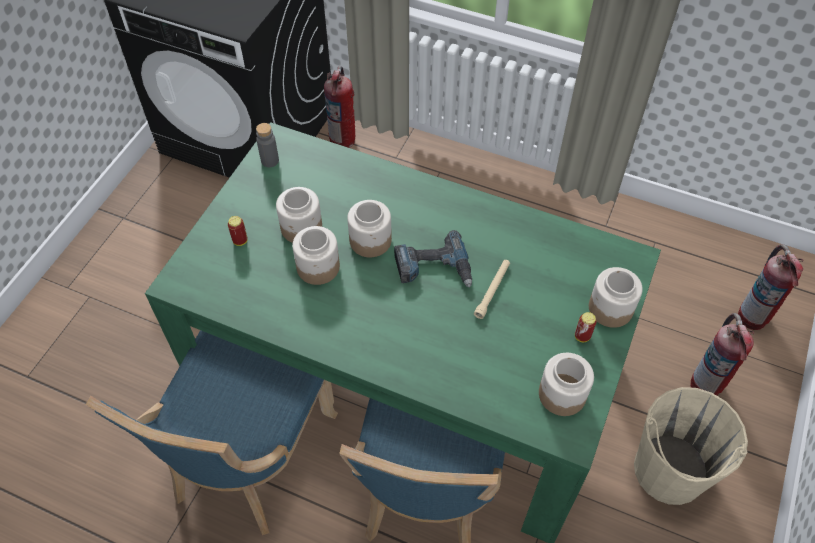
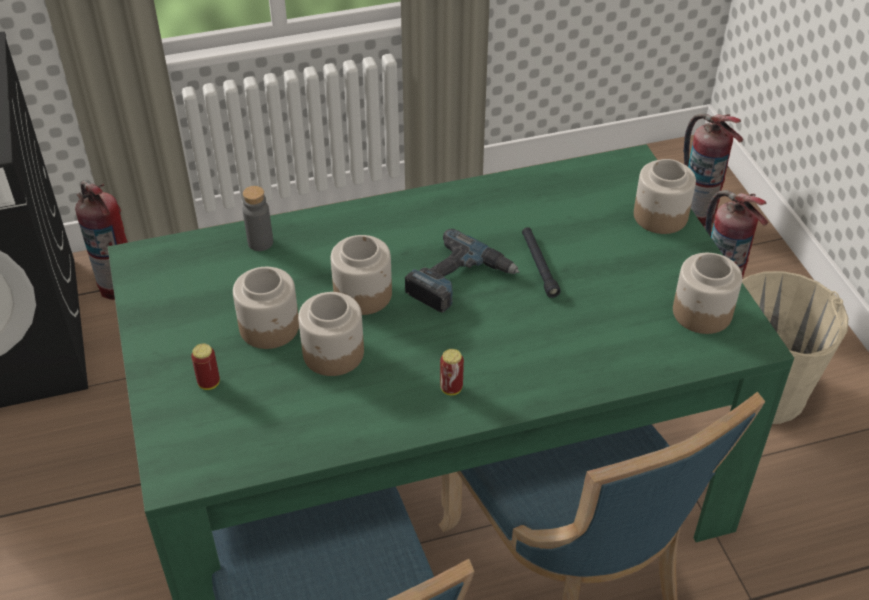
camera: 40 degrees left, 10 degrees down
(270, 160) = (153, 284): grey bottle -> grey bottle (260, 242)
(492, 290) = (539, 265): beige flashlight -> black flashlight
(582, 336) = (663, 253): can -> can (451, 388)

